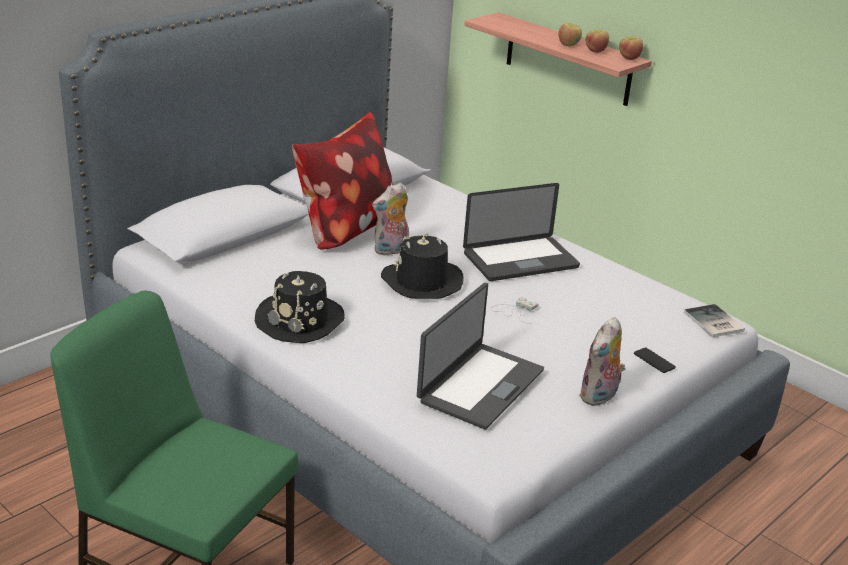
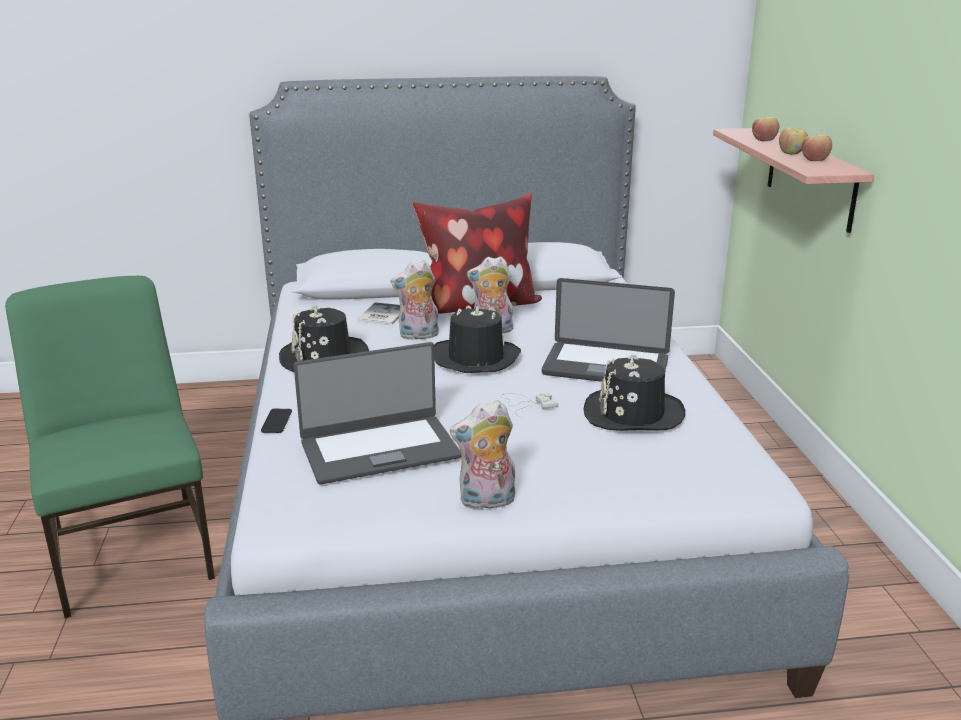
camera: 40 degrees right, 5 degrees down
(343, 274) = (418, 336): none -> plush toy
(589, 295) = (633, 414): none -> black hat
(629, 58) = (845, 169): apple -> apple (763, 140)
(654, 361) = (605, 491): phone -> phone (276, 421)
(713, 323) = (747, 481): book -> book (381, 315)

